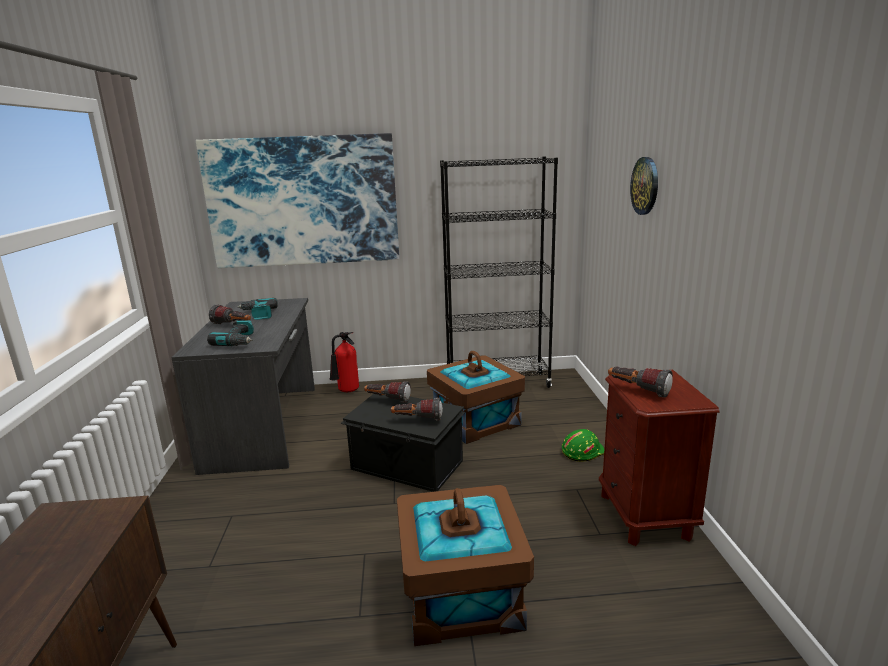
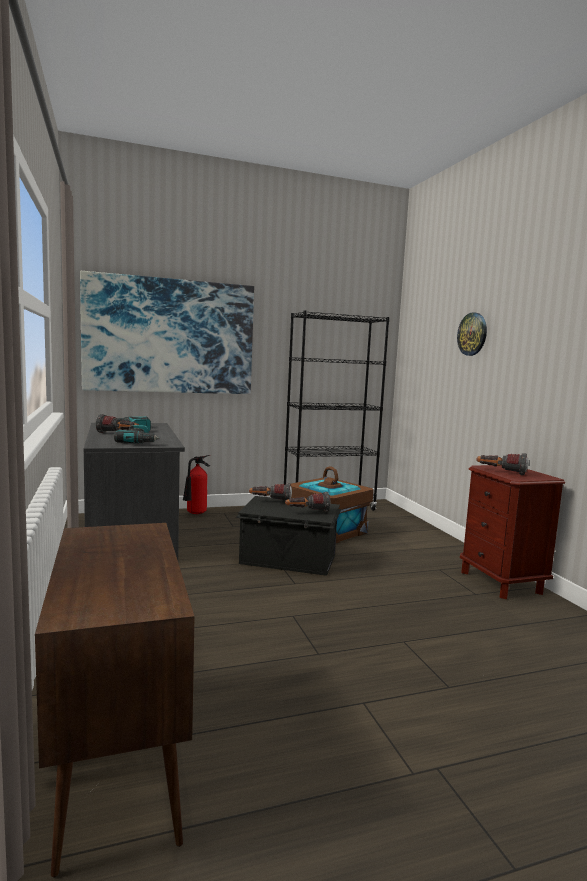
camera: 15 degrees left, 10 degrees down
(462, 595) = (395, 635): brown storage box -> none
(582, 451) = (427, 547): green hard hat -> none

